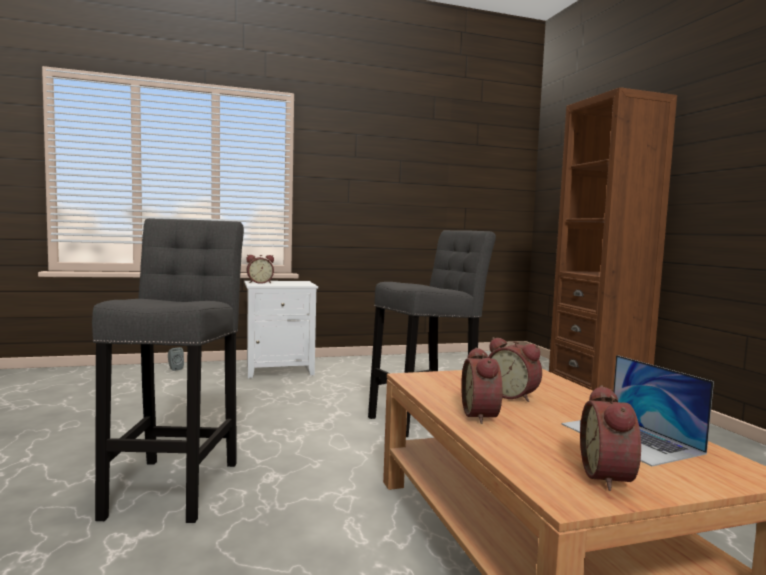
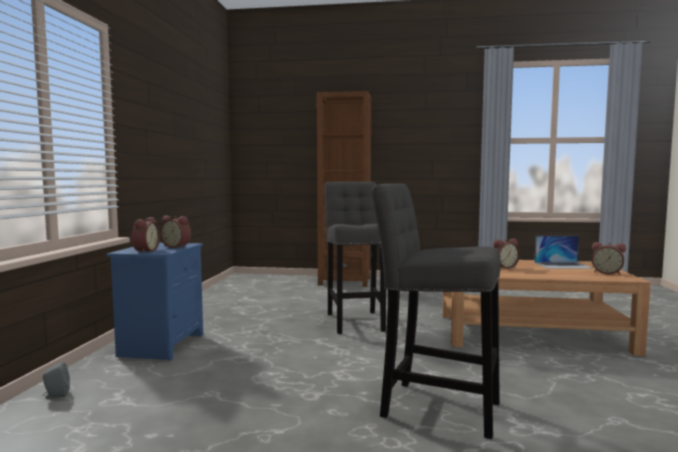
camera: 65 degrees left, 0 degrees up
(280, 370) = (161, 345): white nightstand -> blue nightstand
(483, 415) = (537, 274): alarm clock -> alarm clock (177, 246)

